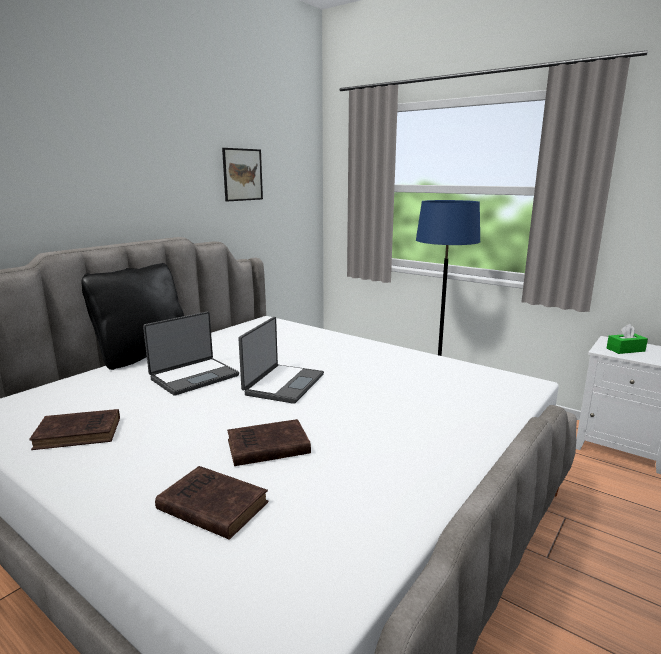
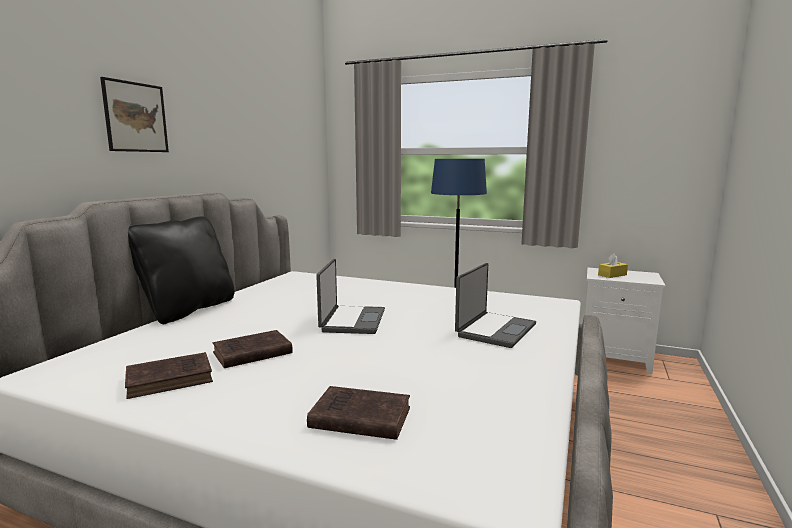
camera: 15 degrees left, 5 degrees down
(194, 377) = (258, 323): laptop -> laptop (494, 330)
(242, 174) = (263, 135): picture -> picture (135, 117)
(265, 447) = (374, 368): brown book -> brown book (250, 354)
(625, 350) = (612, 275): green tissue box -> yellow tissue box

